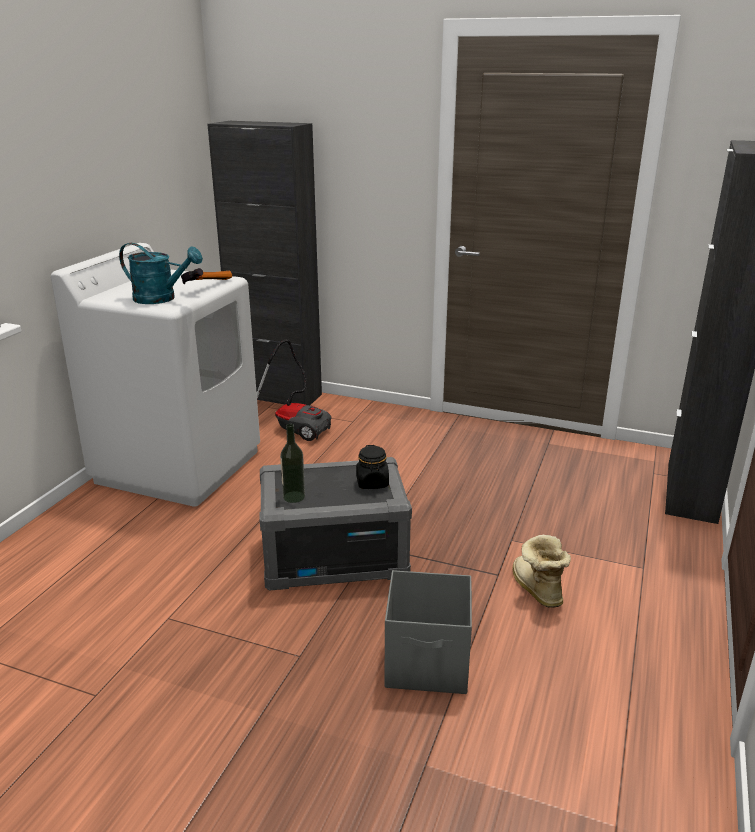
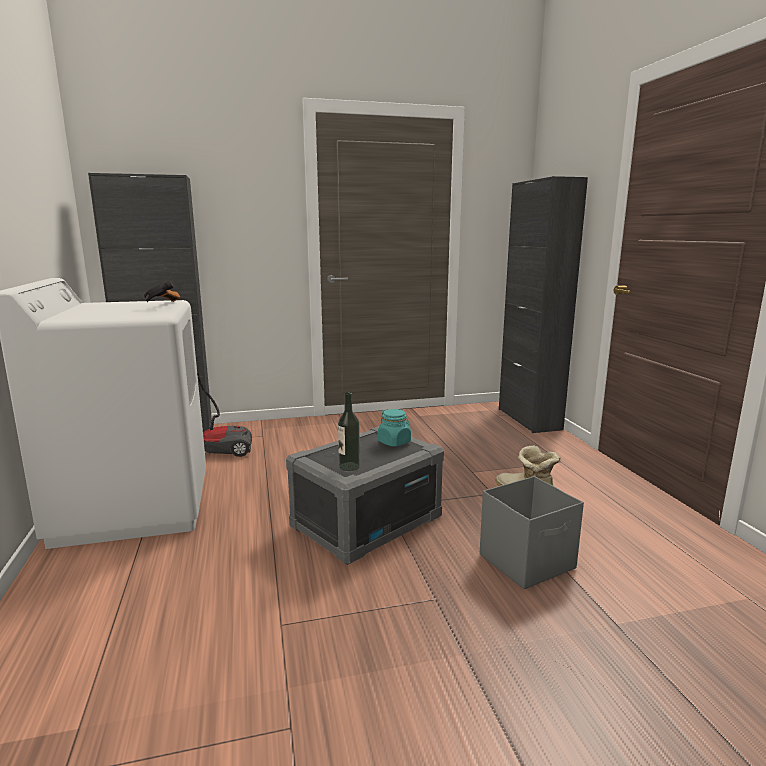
camera: 35 degrees left, 10 degrees down
(161, 299) = (137, 313): turquoise watering can -> none
(372, 483) = (394, 442): black jar -> turquoise jar

